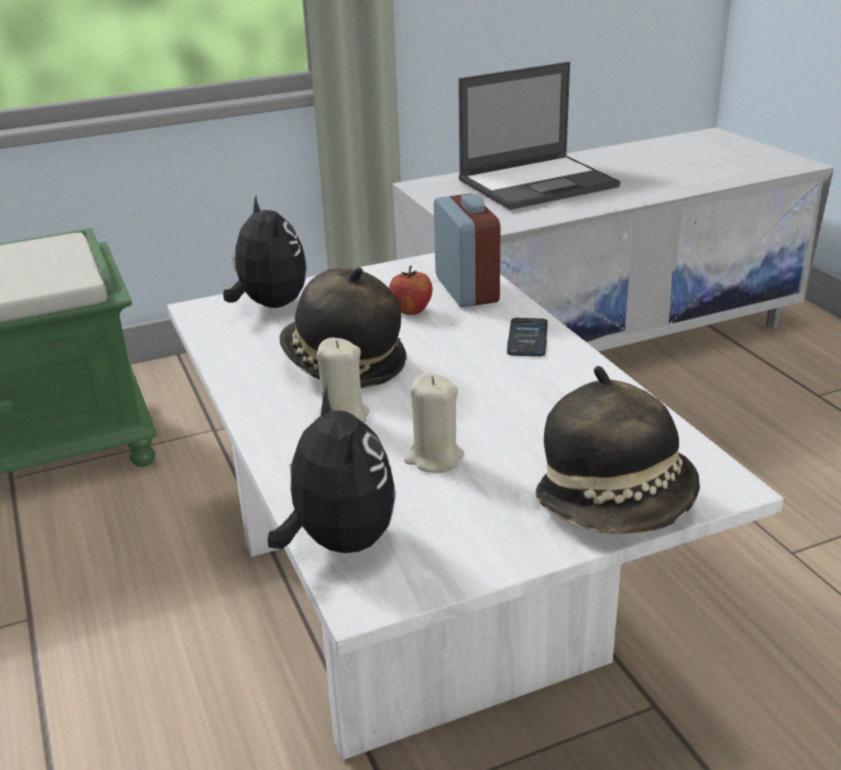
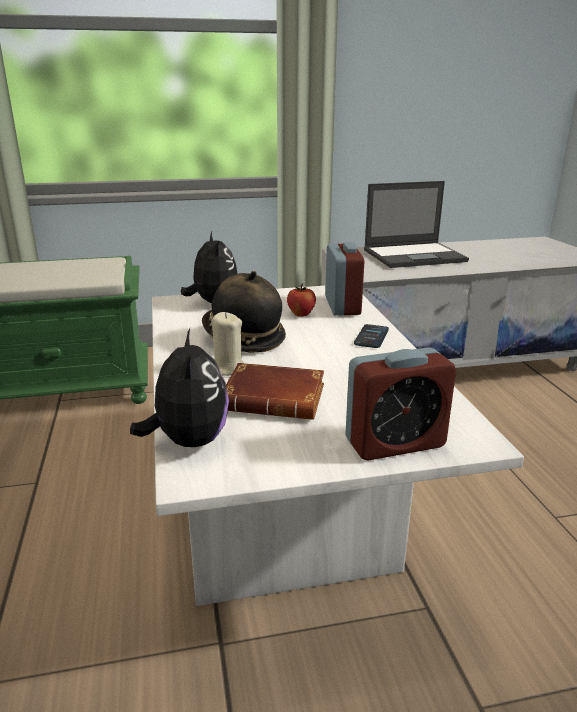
camera: 10 degrees right, 5 degrees down
(434, 458) = (277, 399): beige candle -> brown book
(617, 503) = (395, 443): hat -> alarm clock

